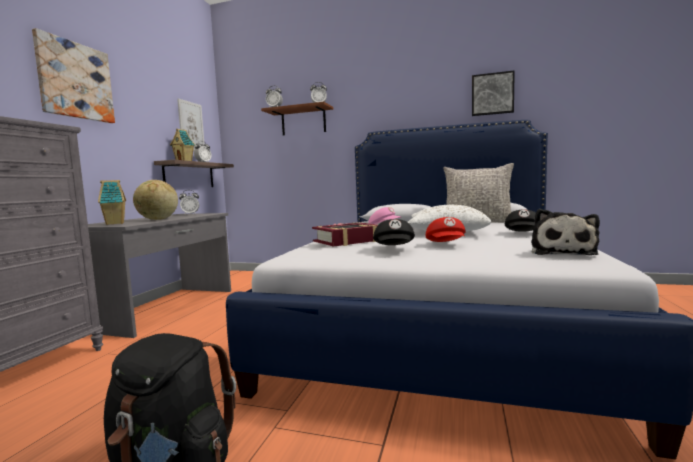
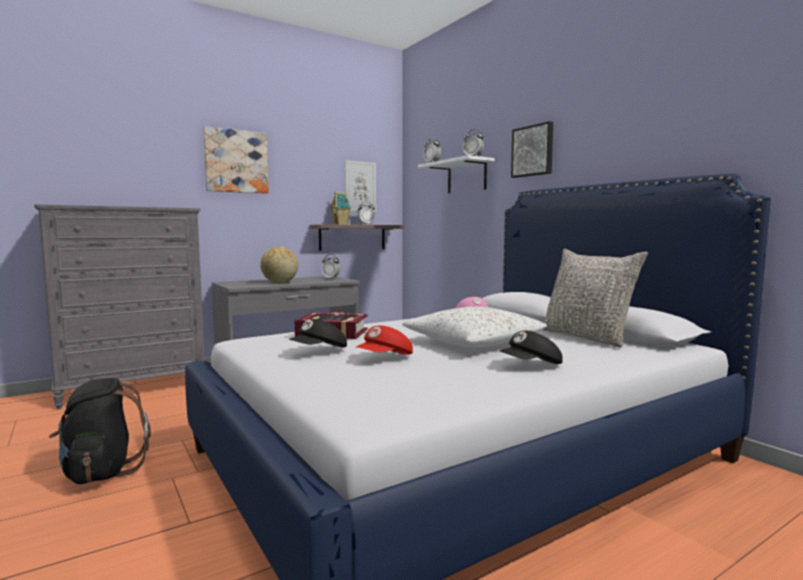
camera: 40 degrees right, 0 degrees up
(115, 223) = (243, 283): toy house -> none
(303, 121) = (466, 177): brown shelf -> white shelf
(492, 94) = (690, 130): picture -> picture (533, 151)
(562, 252) = (417, 398): plush toy -> none

